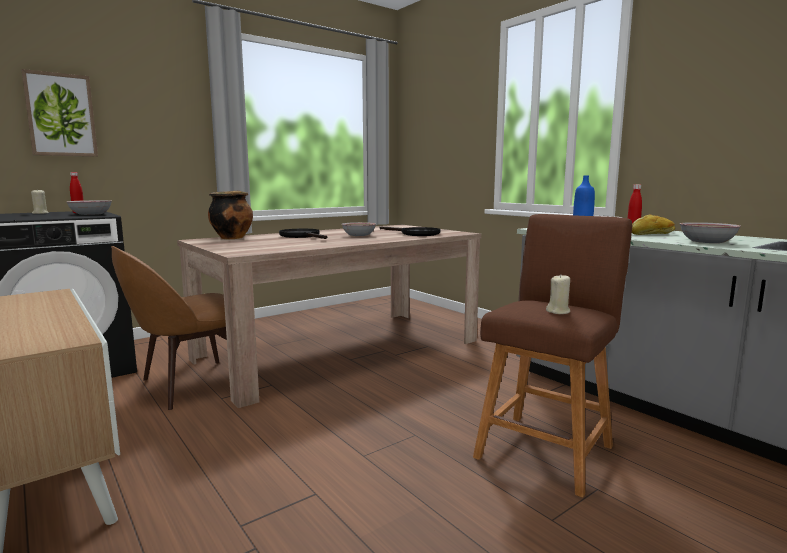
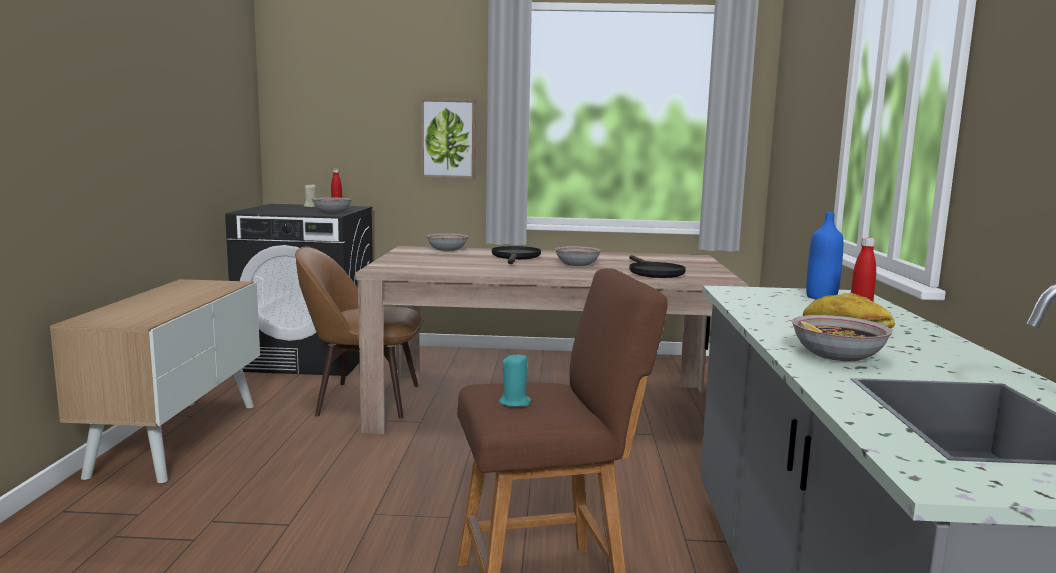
camera: 40 degrees right, 0 degrees up
(61, 115) = (346, 111): picture -> picture (448, 139)
(232, 238) = (447, 249): cooking pot -> bowl
(558, 311) = (515, 402): beige candle -> turquoise candle

